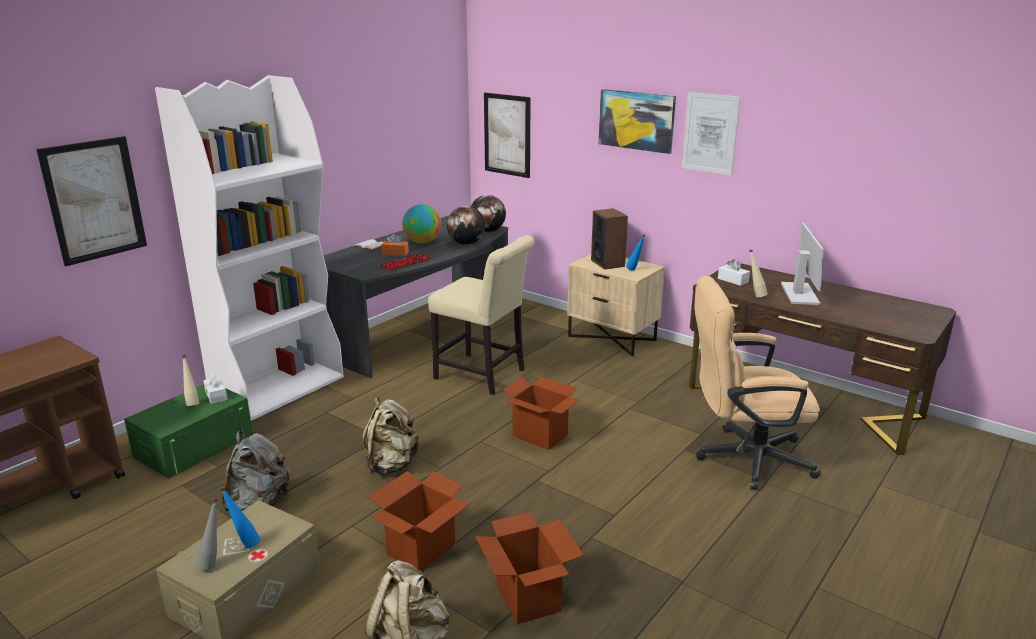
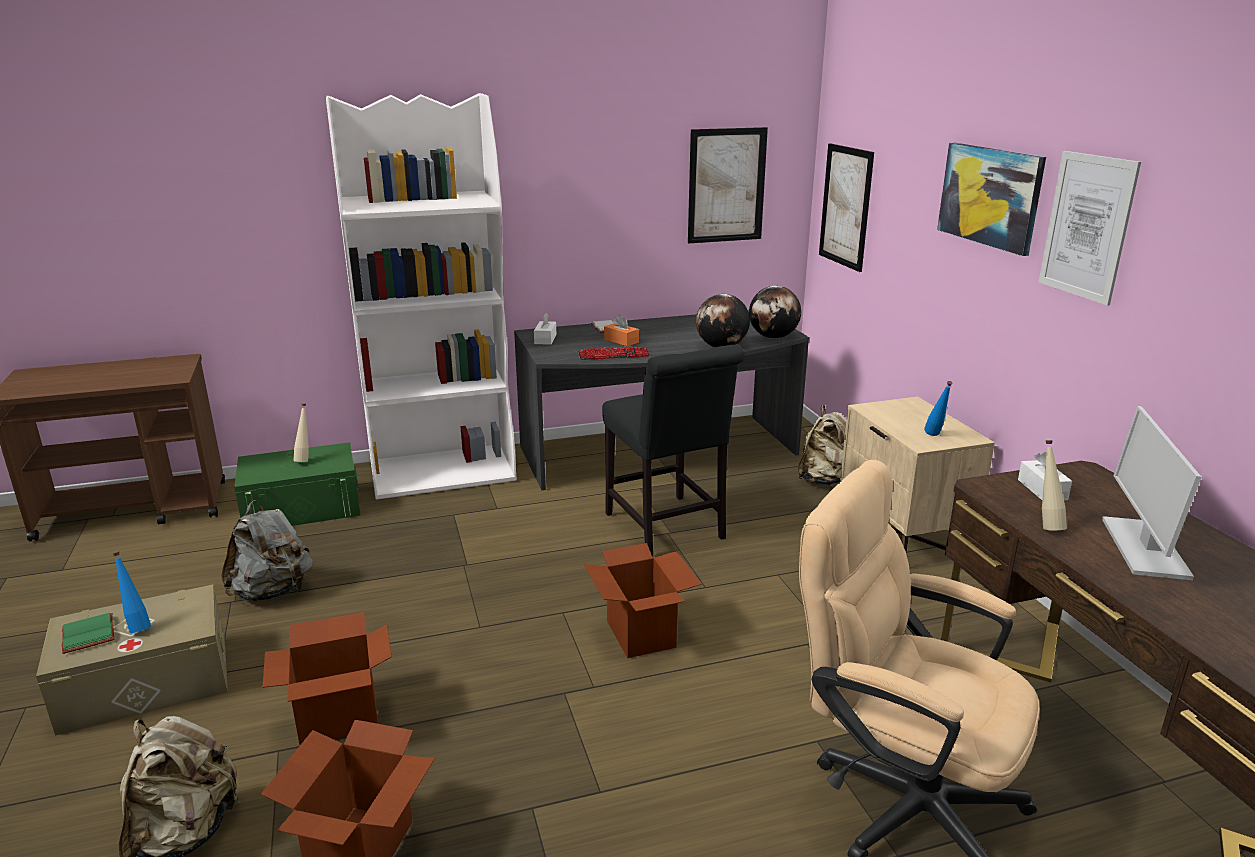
camera: 35 degrees right, 0 degrees up
(94, 200) = (251, 216): picture -> picture (726, 185)
(213, 562) = (90, 634): grey bottle -> green book
(216, 395) = (333, 458): white tissue box -> white tissue box (545, 339)
(391, 465) = (437, 601): beige backpack -> beige backpack (825, 480)
(422, 242) = (673, 335): globe -> none
(483, 376) = (667, 529): beige chair -> black chair
(607, 263) = (908, 416): speaker -> none
(800, 294) = (1143, 547): monitor -> monitor turned 150 degrees clockwise

